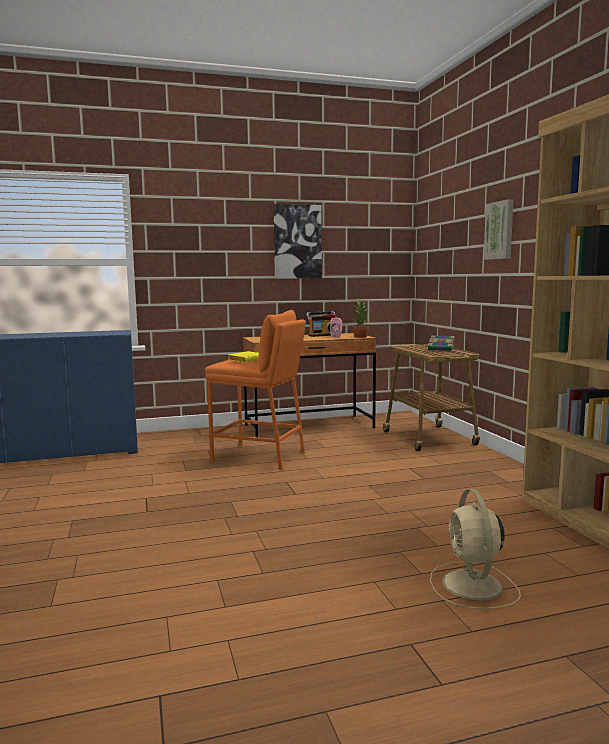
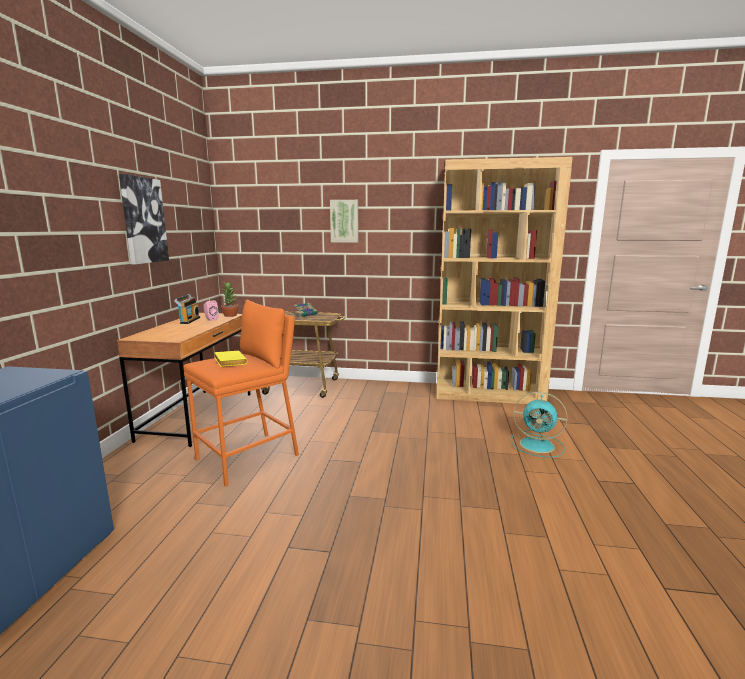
camera: 65 degrees left, 5 degrees up
(473, 586) = (538, 445): beige fan -> turquoise fan

